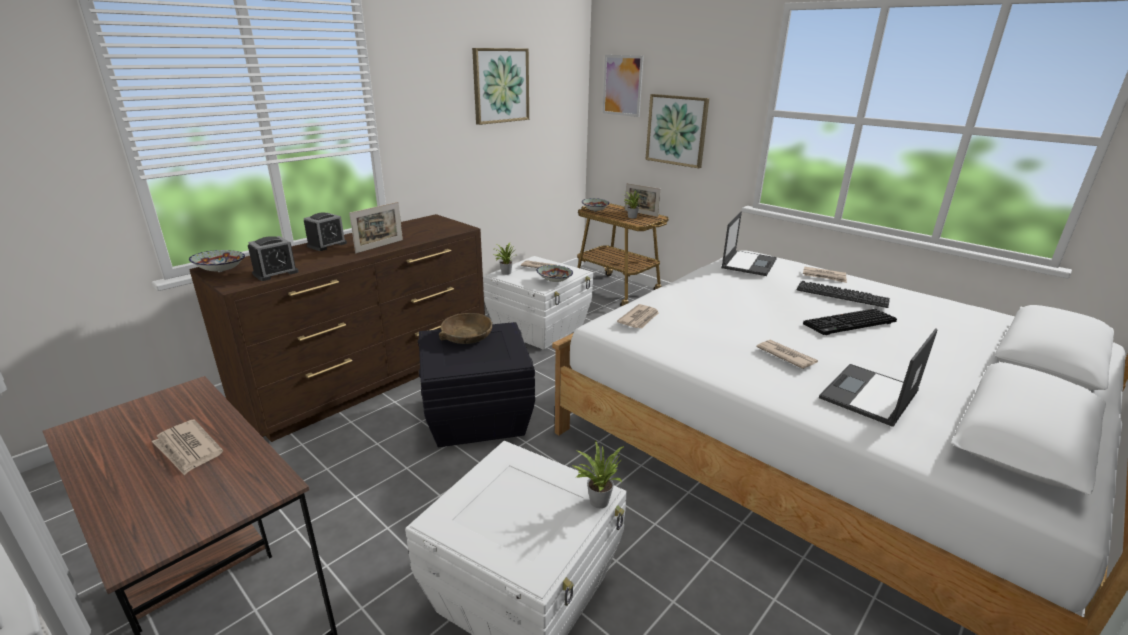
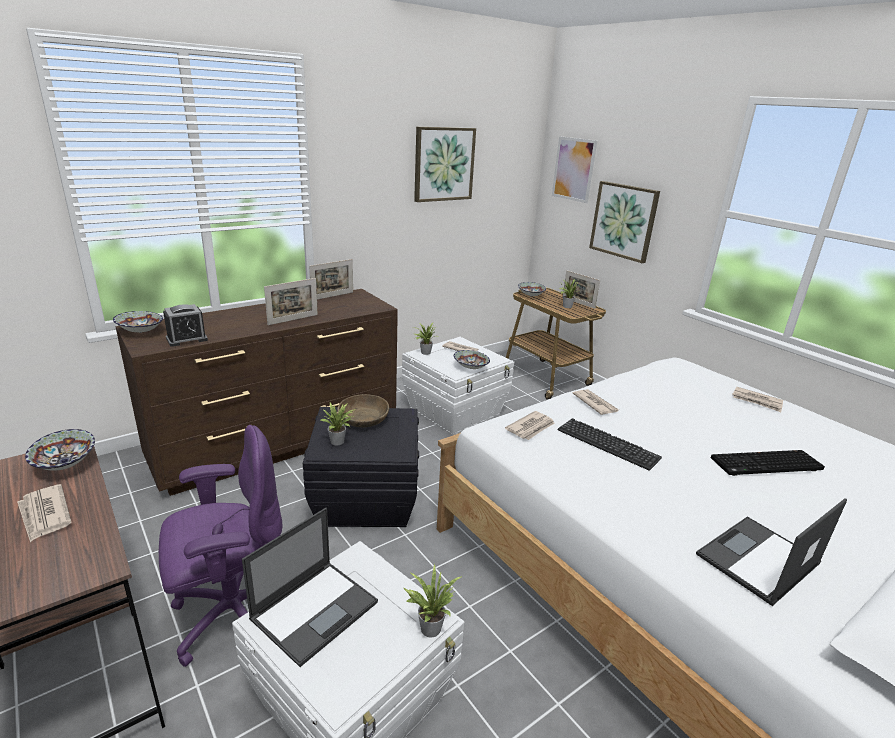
camera: 10 degrees right, 0 degrees up
(187, 402) = (64, 464): none -> bowl
(327, 245) = (246, 313): alarm clock -> none
(377, 540) = (232, 616): none -> purple office chair
(410, 223) = (332, 296): none -> picture frame
(451, 359) = (339, 442): none -> potted plant
(749, 263) = (674, 375): laptop -> laptop (315, 609)
(786, 356) = (676, 495): newspaper -> newspaper (595, 403)
(841, 295) = (769, 427): keyboard -> keyboard (607, 444)

